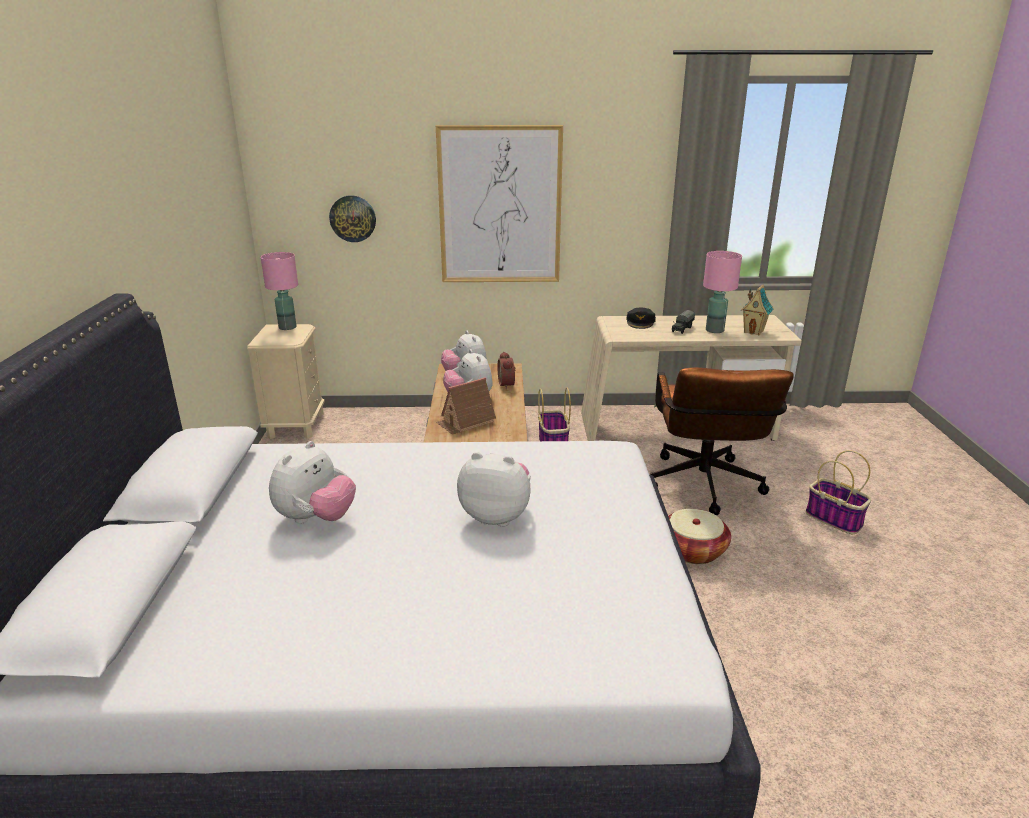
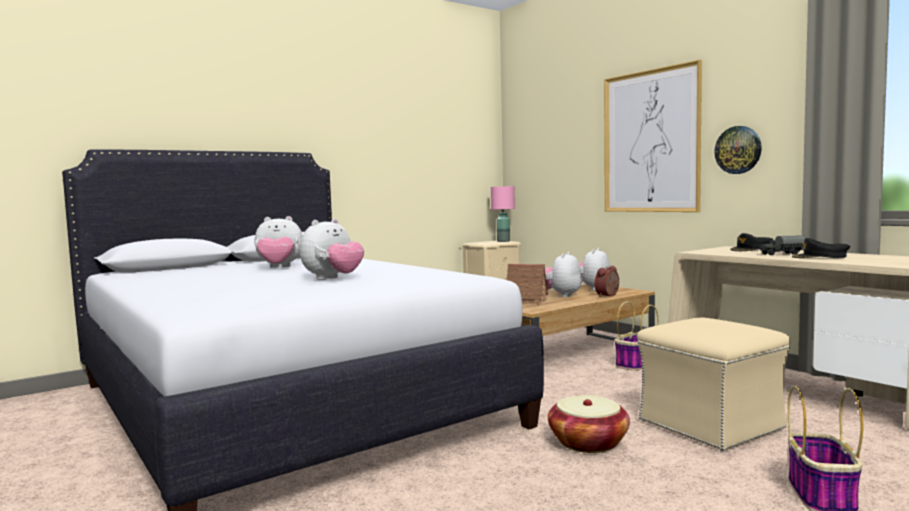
camera: 55 degrees right, 20 degrees down
(353, 218) = (553, 160): wall clock -> wall clock (738, 150)
(497, 516) = (333, 279): plush toy -> plush toy turned 60 degrees clockwise
(704, 489) = (709, 424): brown office chair -> beige ottoman
(715, 330) = (820, 257): pink table lamp -> black cap
(754, 331) = (871, 261): toy house -> none

